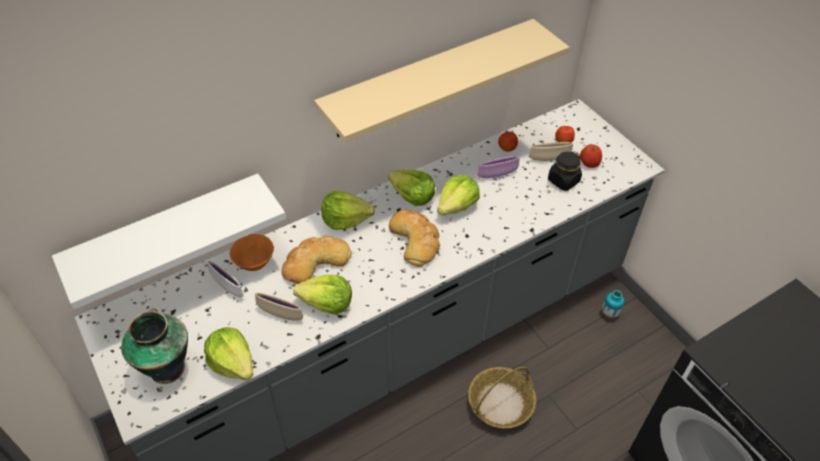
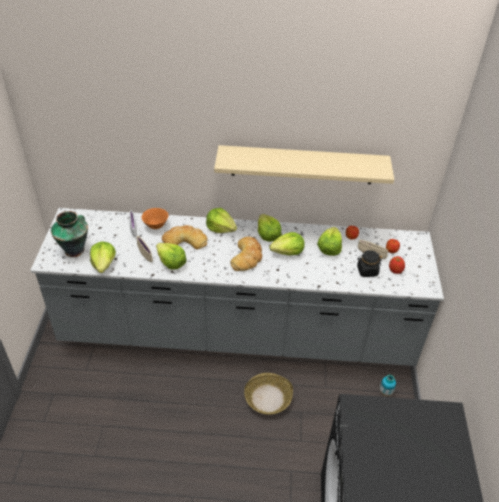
camera: 35 degrees right, 5 degrees down
(167, 231) = (118, 184): white shelf -> none
(497, 175) = (329, 248): purple bowl -> lettuce

